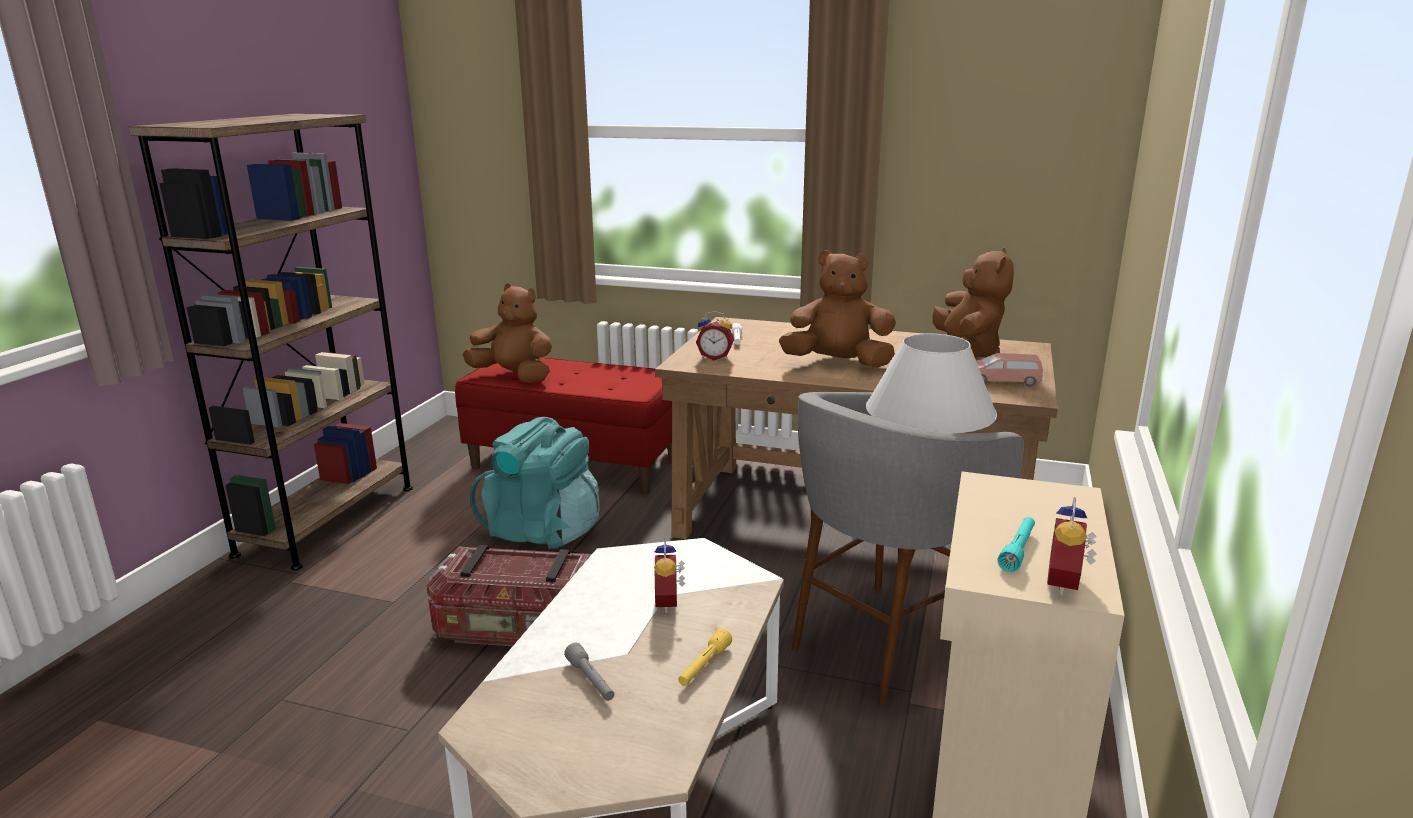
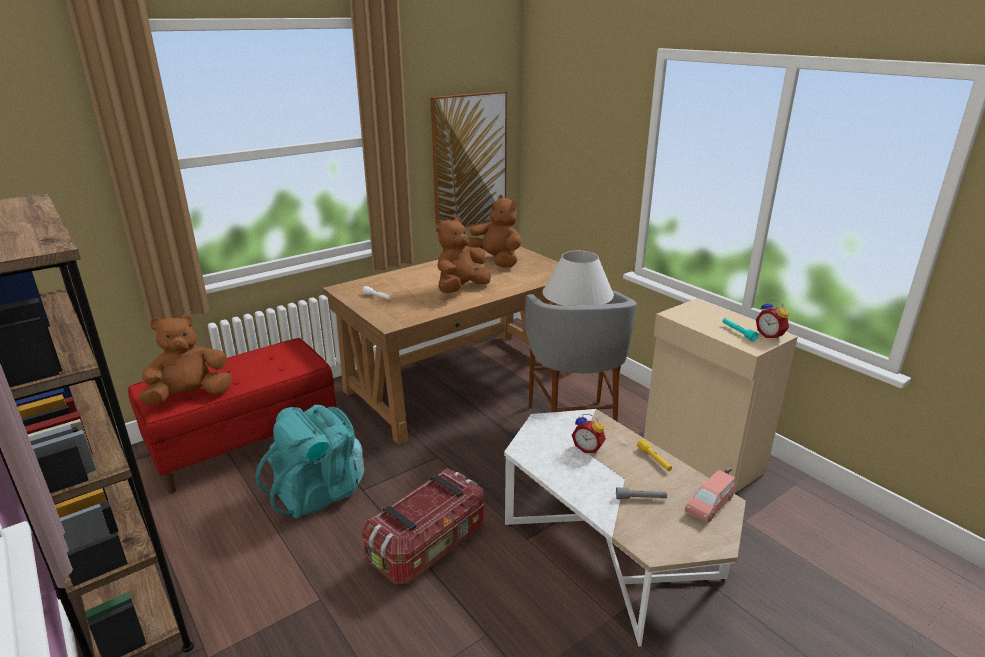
camera: 55 degrees left, 5 degrees up
(715, 357) = (396, 312): alarm clock -> none
(1003, 381) = (541, 268): pink toy car -> pink toy car (710, 505)
(1009, 194) = (469, 161): none -> picture

